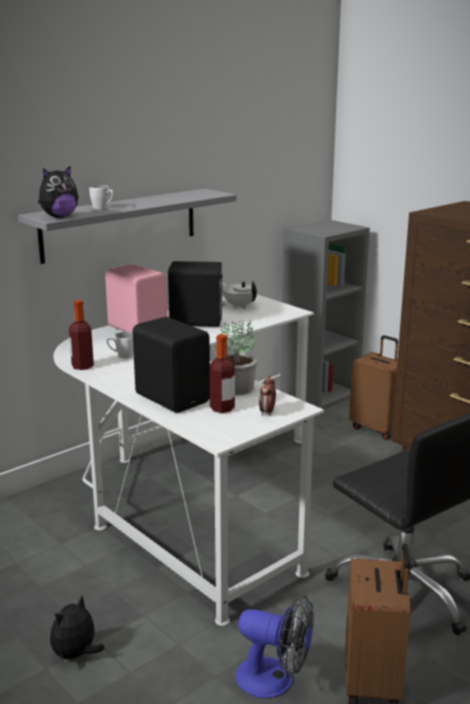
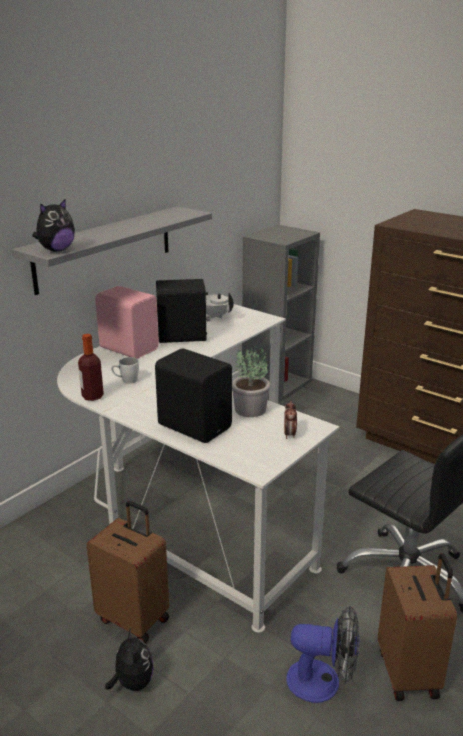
camera: 10 degrees left, 5 degrees up
(76, 654) = (132, 682): plush toy -> plush toy turned 135 degrees clockwise
(103, 208) = (94, 236): white mug -> none
(222, 408) = (246, 434): bottle -> none
(377, 428) = (337, 414): brown suitcase -> brown suitcase (134, 618)

